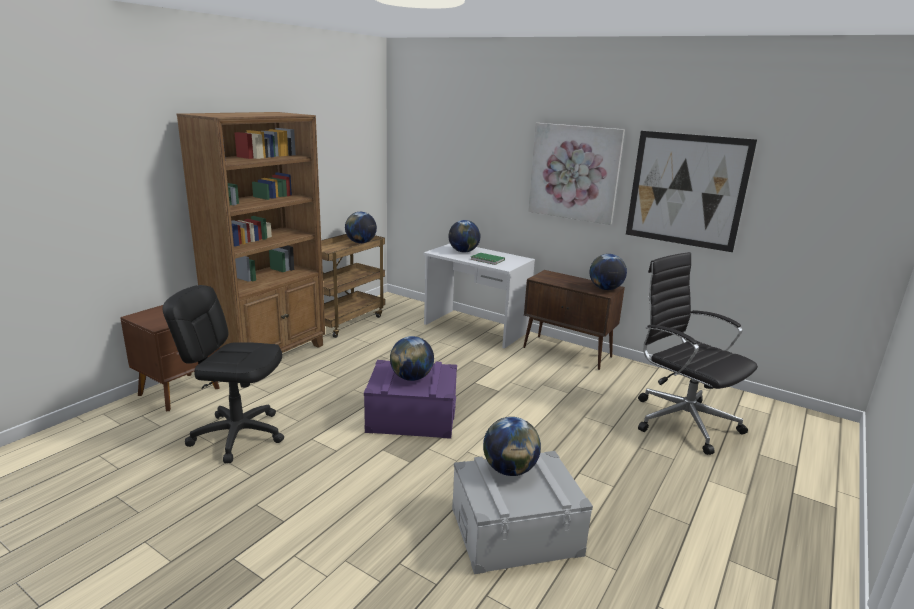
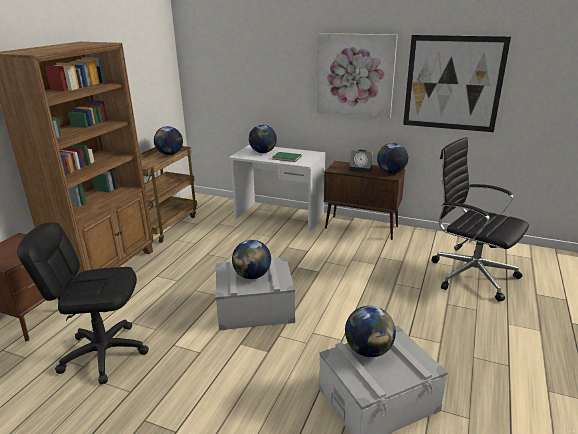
camera: 10 degrees left, 5 degrees up
(412, 417) = (255, 308): purple storage box -> grey storage box
(571, 281) = (361, 169): none -> alarm clock

